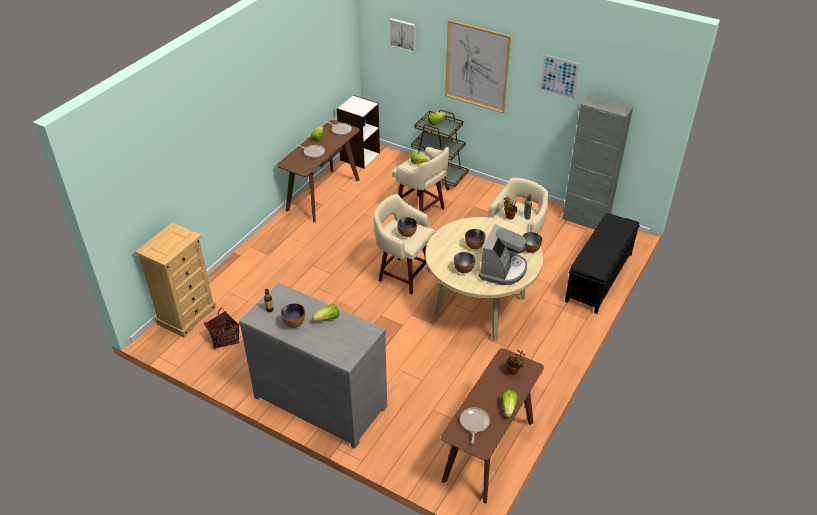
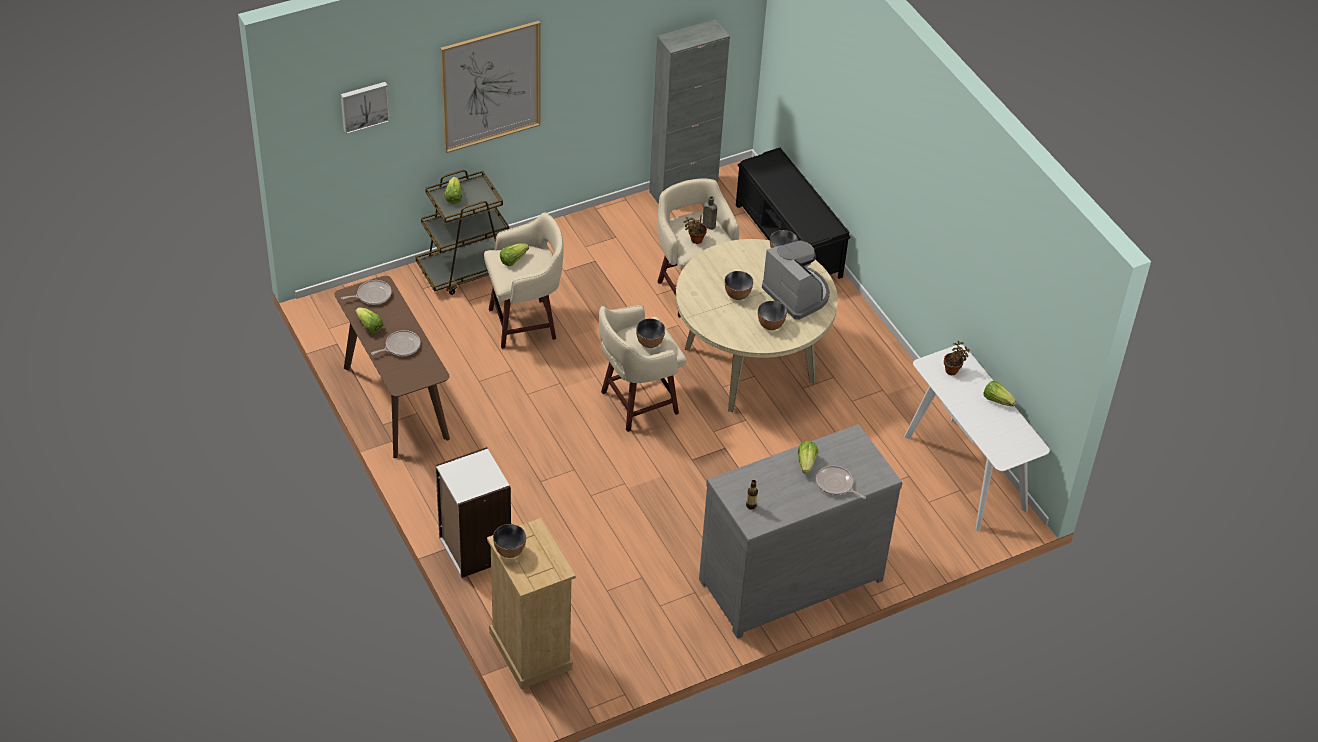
camera: 60 degrees left, 5 degrees up
(224, 338) = (608, 627): basket -> none
(294, 323) = (791, 494): bowl -> bowl (509, 551)
(359, 157) = (341, 324): white bookcase -> white bookcase (474, 549)
(474, 423) = (999, 436): frying pan -> frying pan (836, 484)
(489, 451) = (965, 472): brown console table -> white console table
(559, 77) = (612, 36): picture -> none

